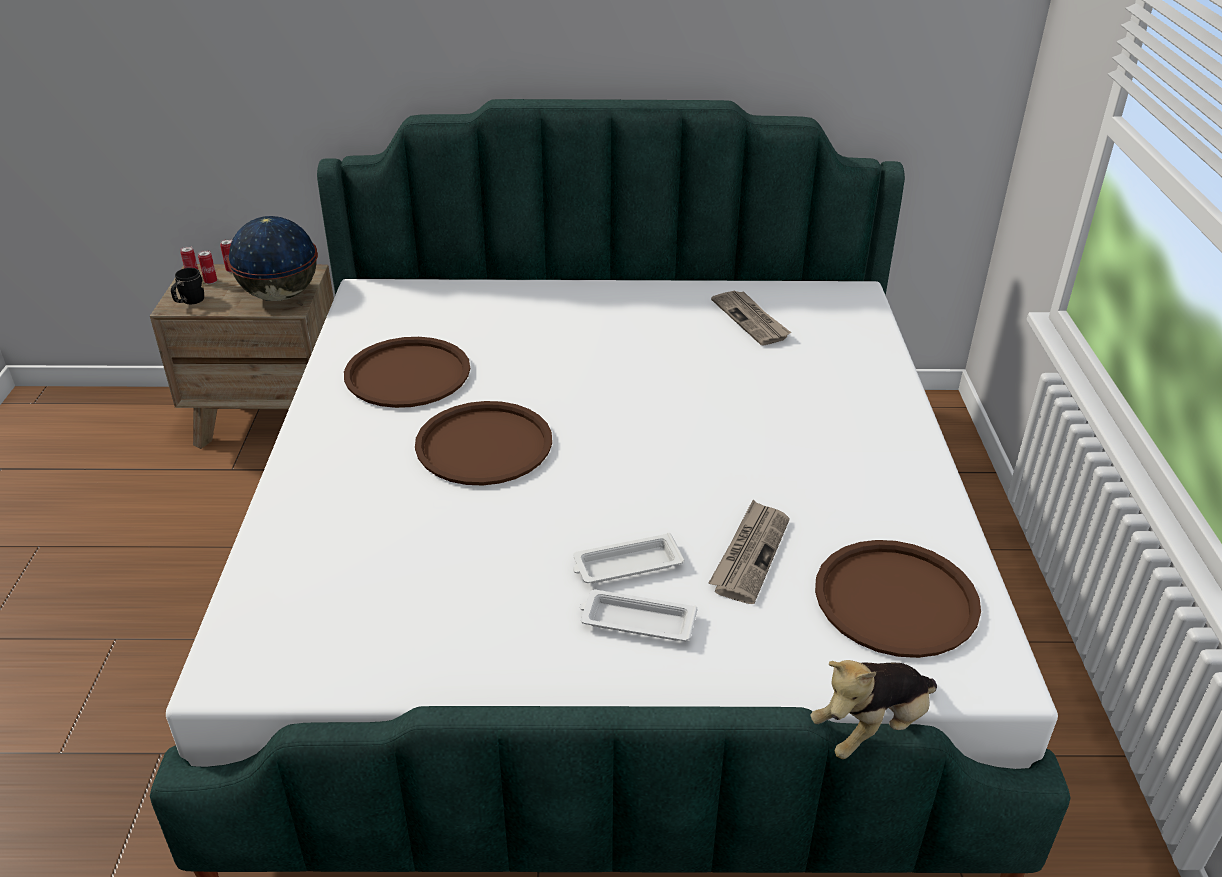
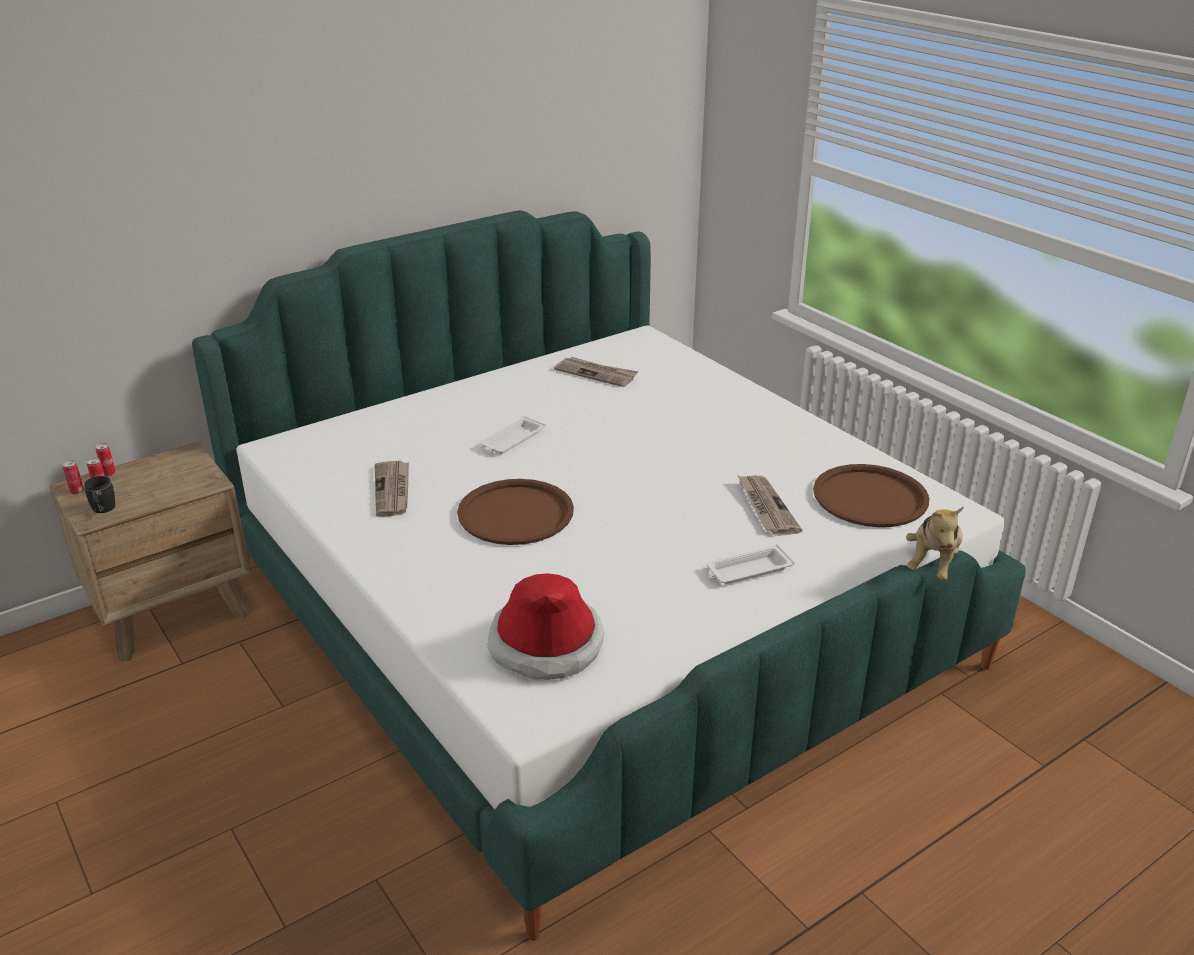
camera: 35 degrees left, 5 degrees down
(280, 295) = (186, 478): globe -> none
(339, 601) = (546, 644): none -> hat
(408, 374) = (393, 491): brown tray -> newspaper
(626, 565) = (703, 544): white tray -> white tray (512, 440)

